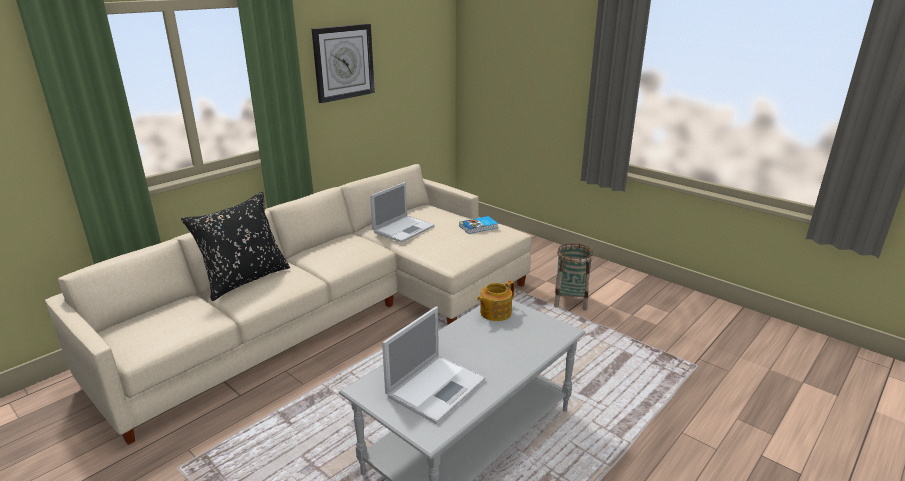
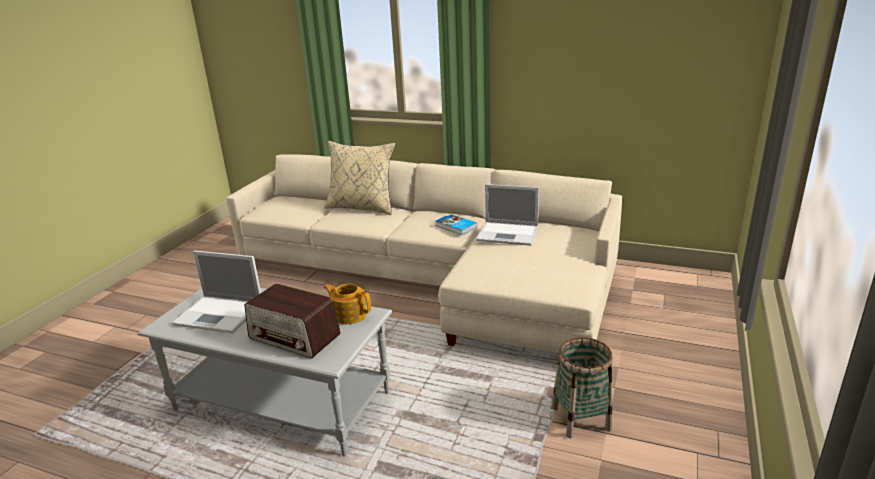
camera: 70 degrees right, 0 degrees up
(244, 279) = (362, 207): black pillow -> beige pillow
(343, 62) = (562, 44): wall clock -> none
(479, 227) = (558, 268): book -> book (455, 226)
(515, 344) = (295, 337): none -> radio

